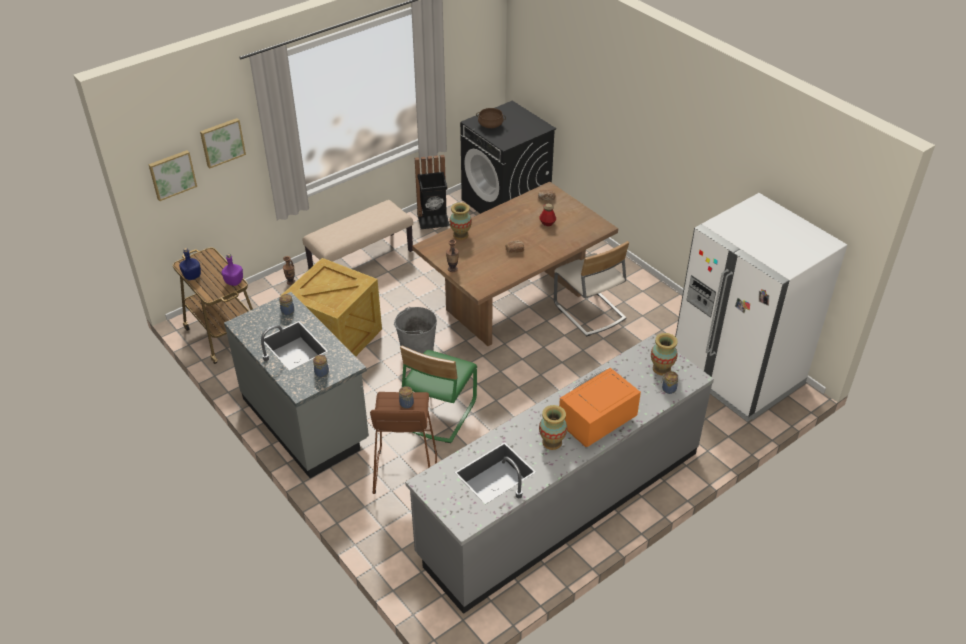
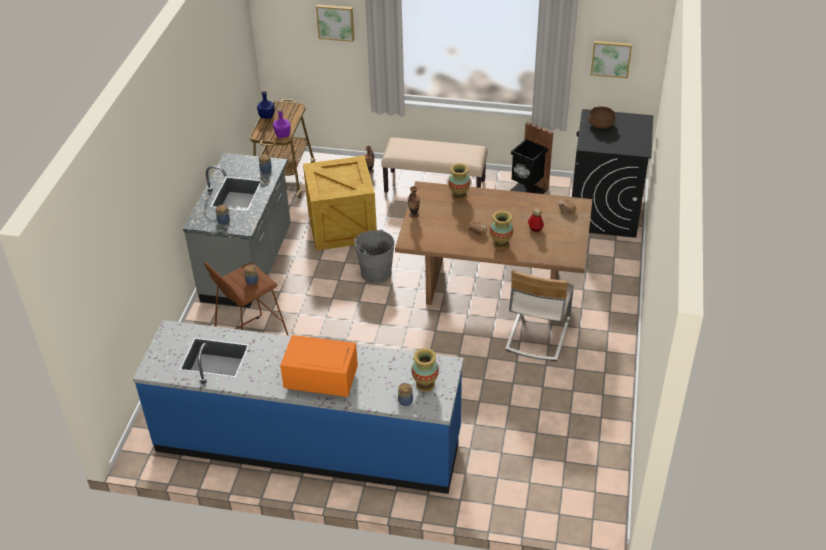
camera: 50 degrees right, 0 degrees up
(172, 174) = (288, 29): picture -> picture (611, 58)
(438, 413) = (326, 322): green chair -> none
(552, 442) = (274, 369): vase -> vase (501, 244)
(561, 502) = (308, 441): grey counter -> blue counter
(736, 375) = (576, 470): white fridge -> none

